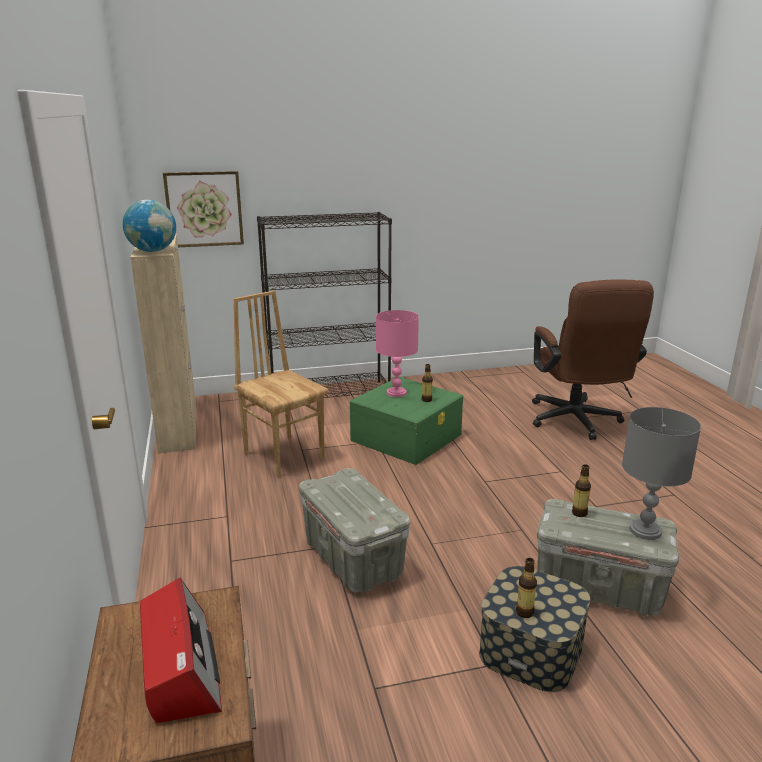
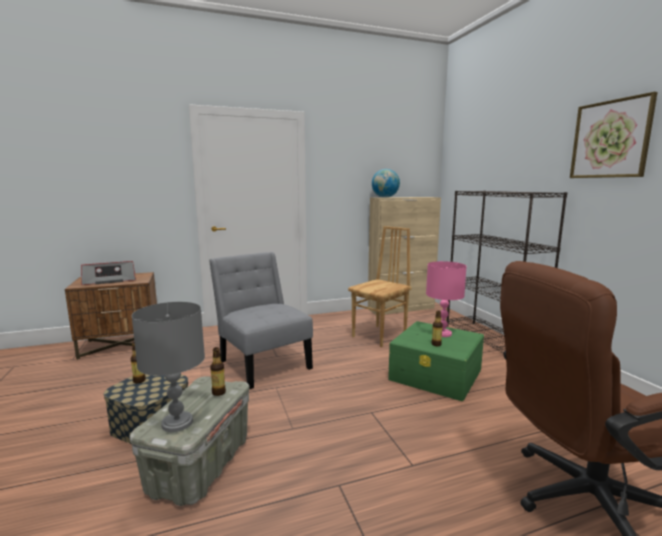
camera: 85 degrees right, 10 degrees down
(204, 209) = (465, 185): picture -> picture (610, 139)
(352, 558) = (263, 362): grey storage box -> grey chair

